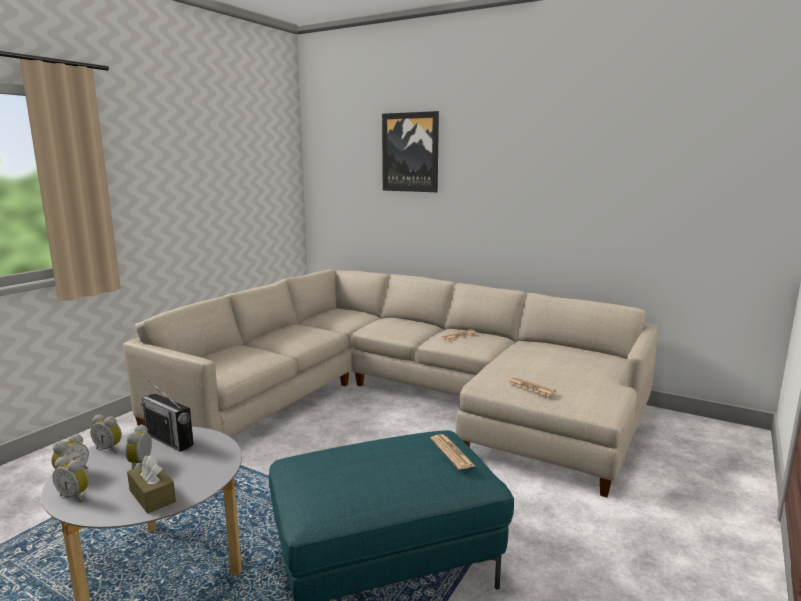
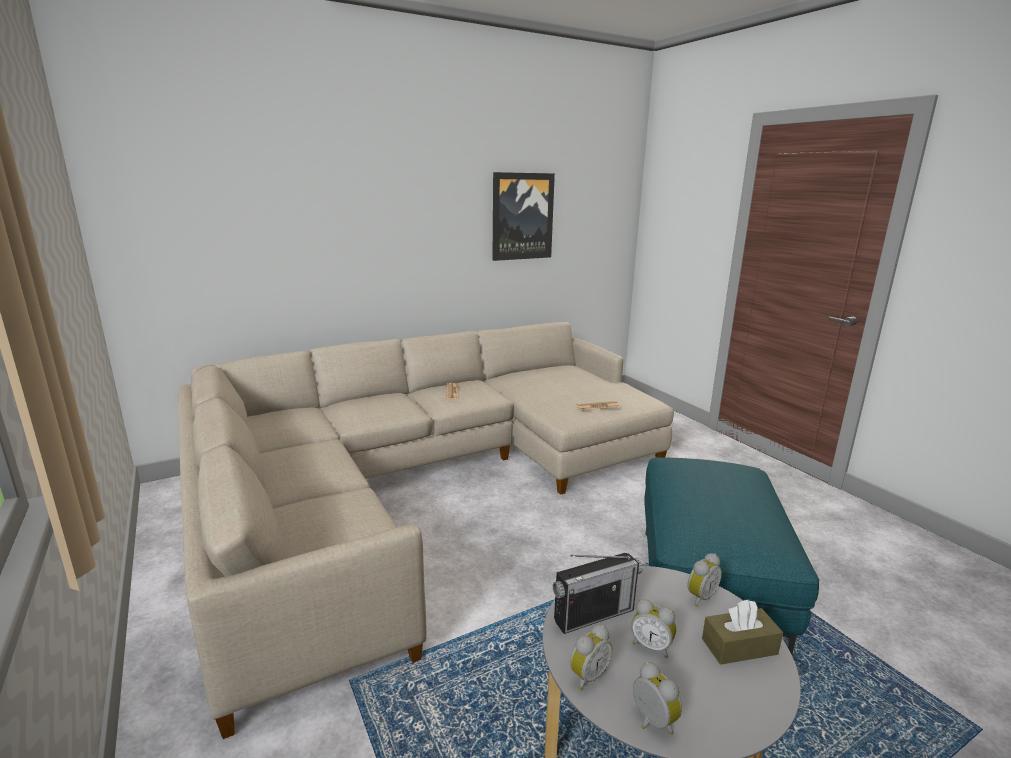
camera: 60 degrees left, 5 degrees up
(75, 496) = (720, 719): alarm clock -> alarm clock (699, 596)
(410, 152) = (302, 184): picture -> picture (522, 216)
(452, 452) = (718, 464): newspaper -> none

